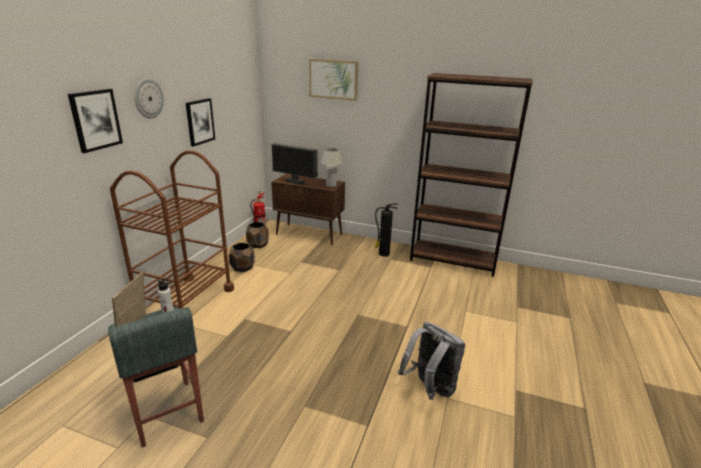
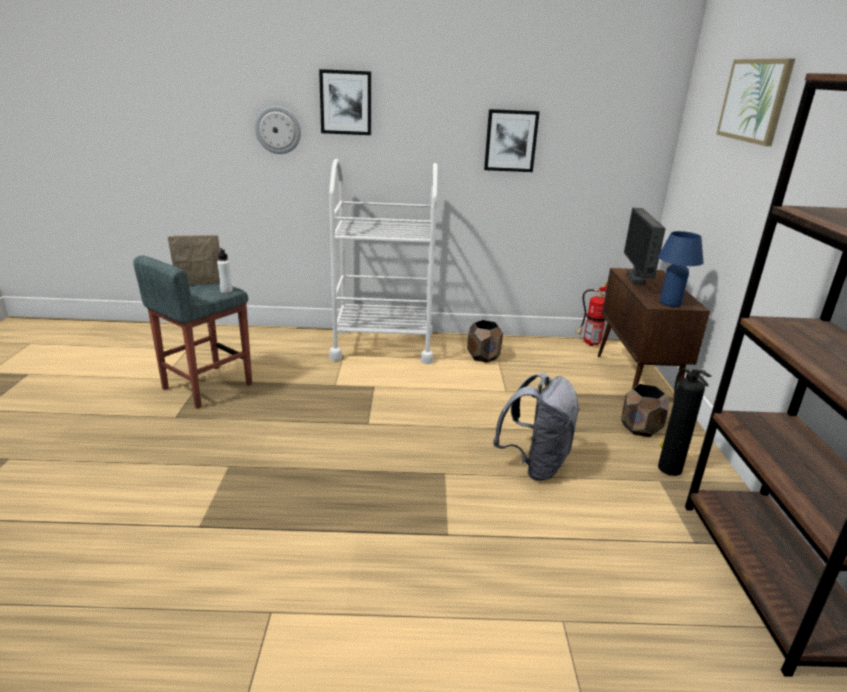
camera: 70 degrees right, 0 degrees up
(148, 98) = (425, 92): wall clock -> wall clock (278, 130)
(186, 302) = (383, 346): brown cart -> white cart
(258, 244) = (553, 351): brown planter -> brown planter (641, 428)
(331, 185) = (670, 303): white table lamp -> blue table lamp
(430, 388) = (289, 585): grey backpack -> grey backpack (535, 465)

